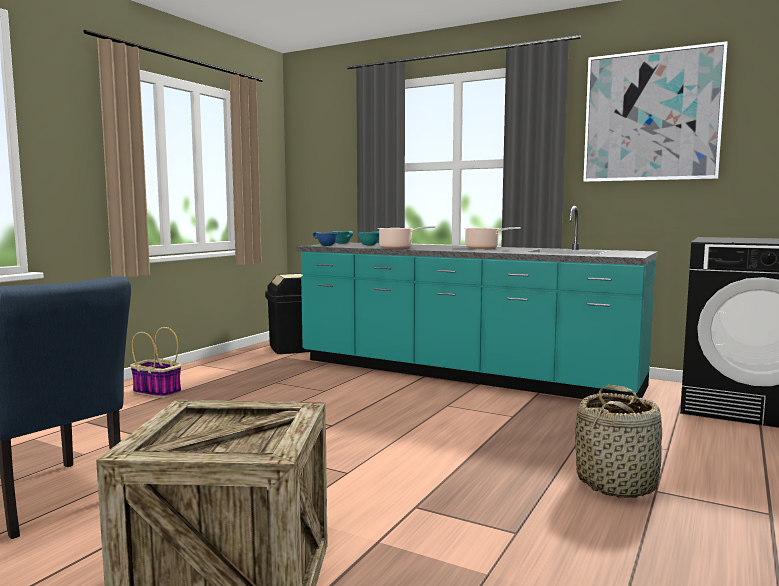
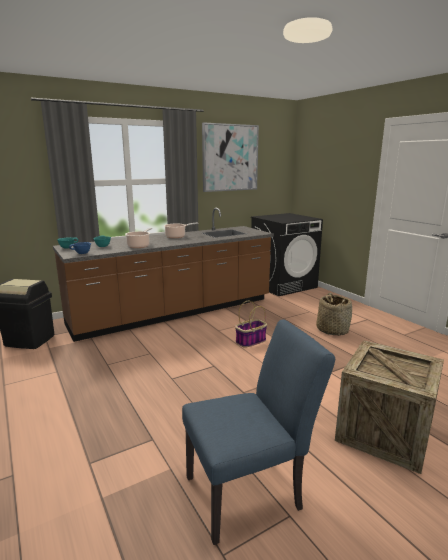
camera: 60 degrees left, 10 degrees up
(156, 392) = (54, 417): basket -> basket (250, 341)
(462, 373) = (174, 312): turquoise counter -> brown counter

